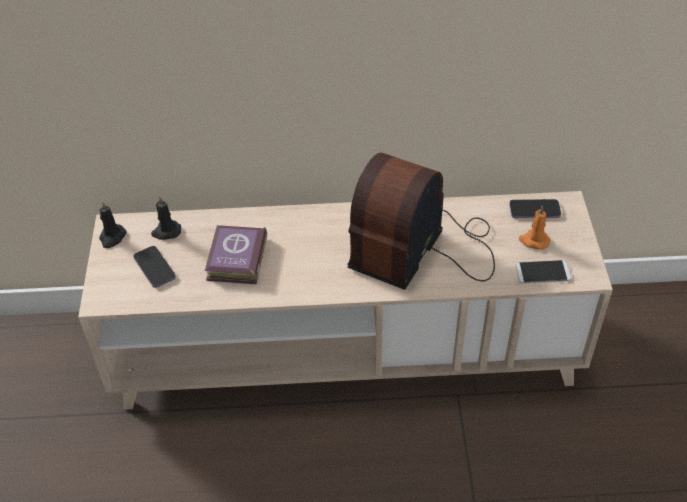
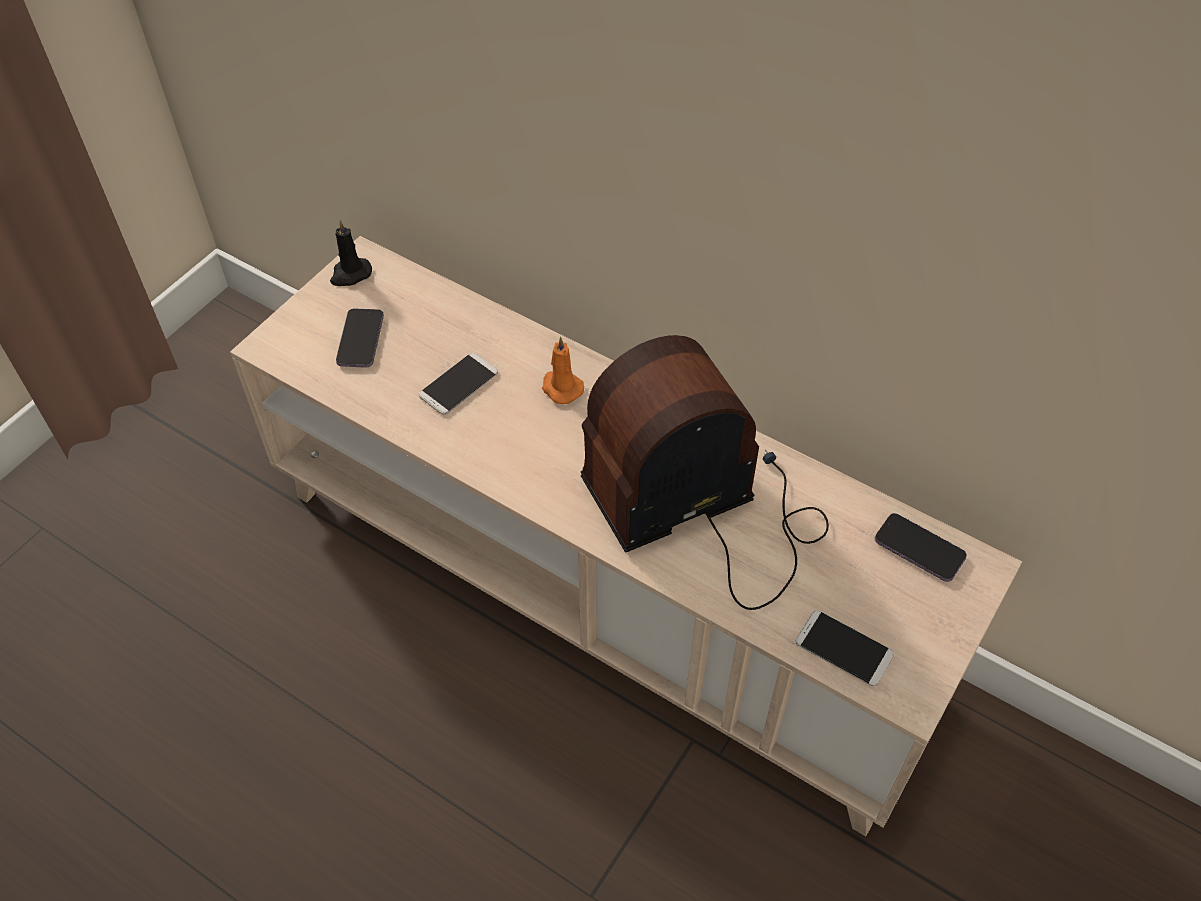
camera: 35 degrees right, 5 degrees up
(166, 232) = (414, 301): black candle -> none
(235, 260) = (458, 384): book -> phone
(534, 240) = (875, 593): orange candle -> orange candle (561, 387)

